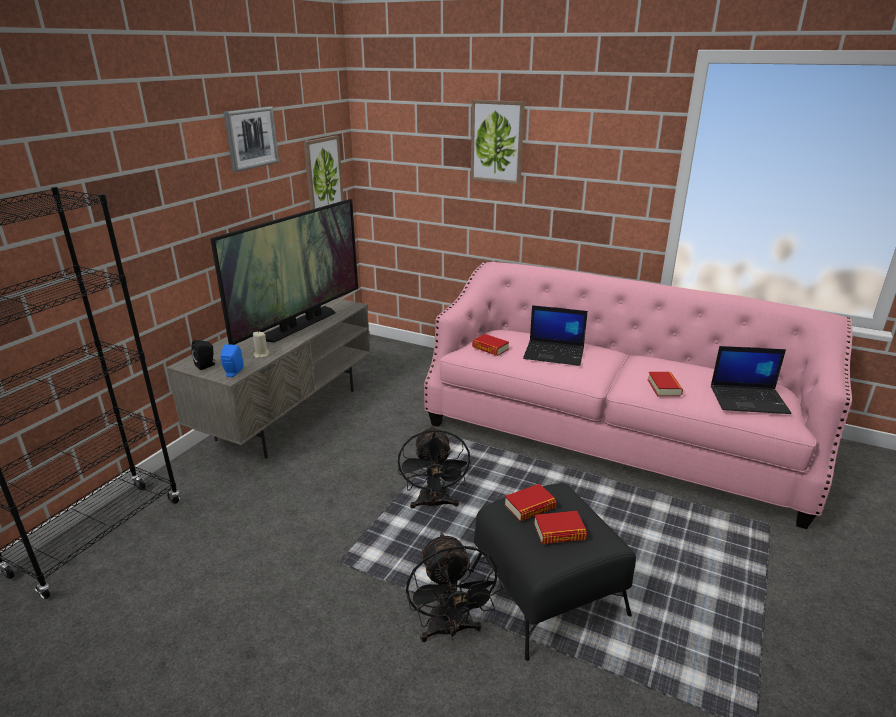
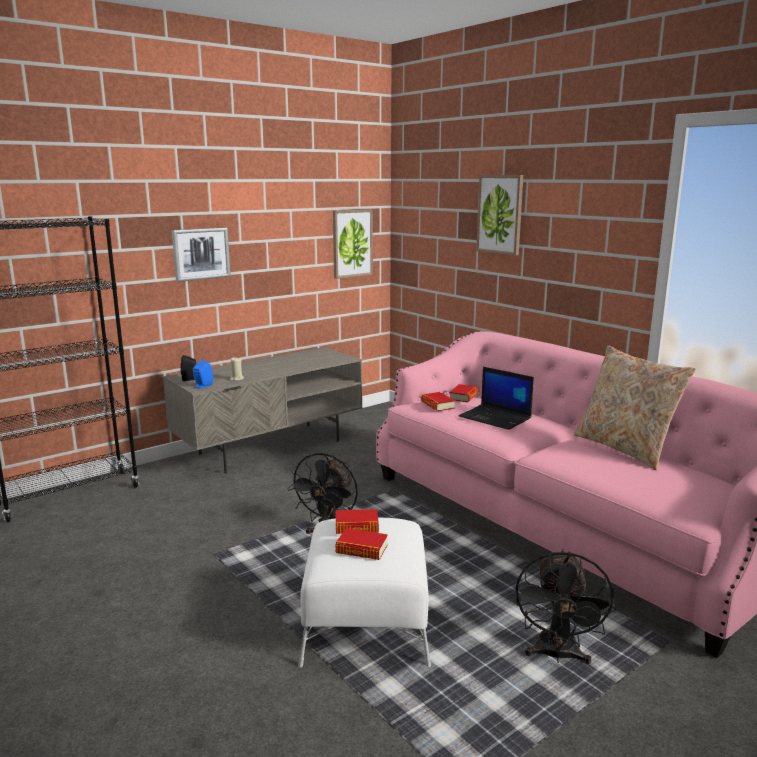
camera: 25 degrees right, 10 degrees down
(251, 138) = (276, 201): picture -> picture (201, 254)
(299, 325) = (288, 365): television -> none
(450, 630) = (255, 625): black fan -> black fan (557, 655)
(547, 593) = (365, 626): black ottoman -> white ottoman
(664, 388) = (579, 460): book -> book (463, 397)
(682, 366) = (625, 448): none -> beige pillow
(749, 400) = (667, 486): laptop -> none

